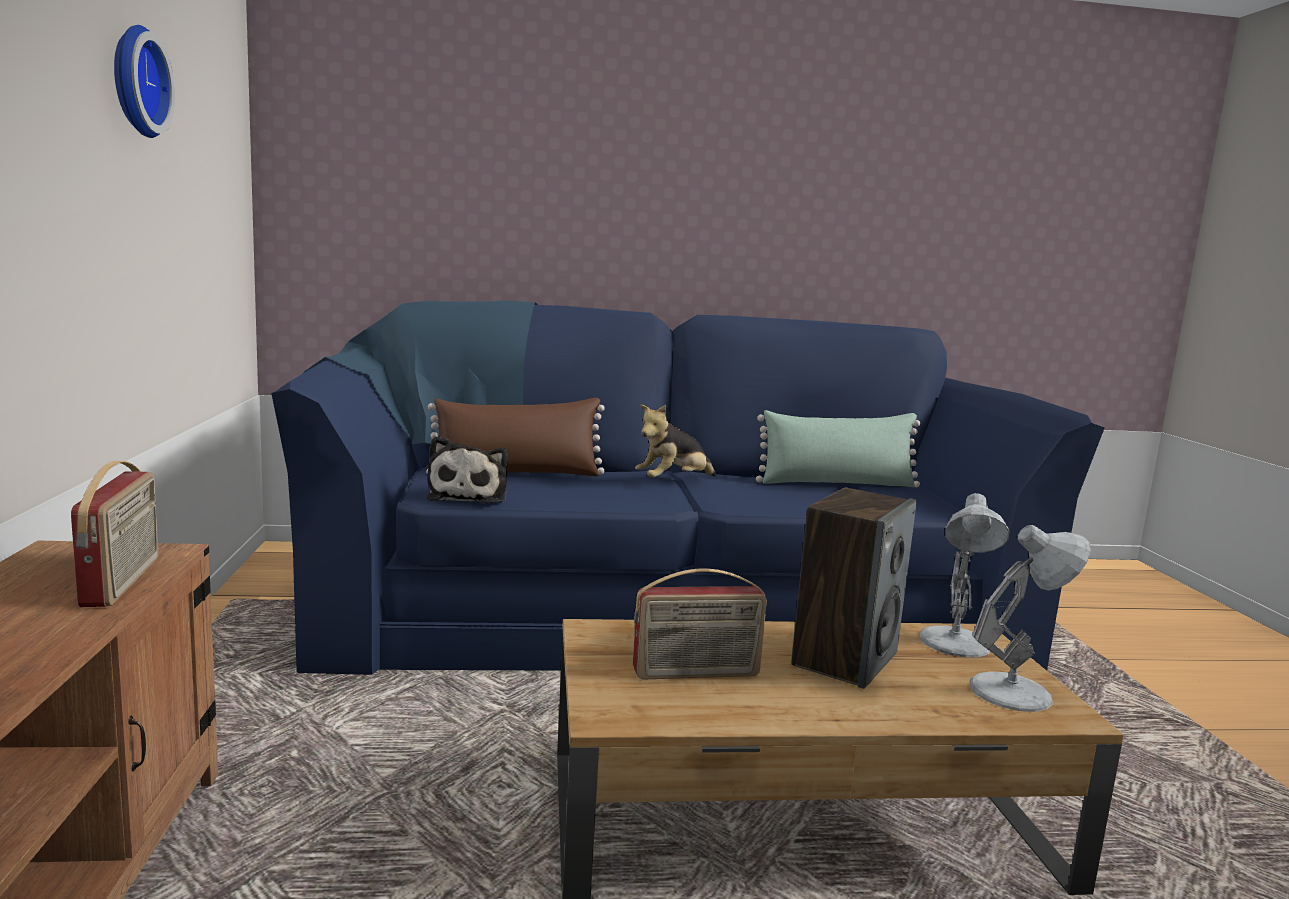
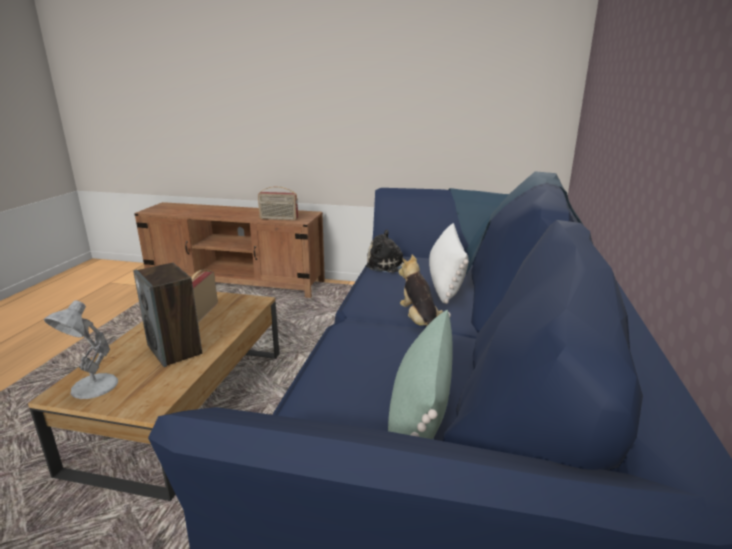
camera: 110 degrees right, 10 degrees up
(134, 81) = (422, 60): wall clock -> none
(517, 474) = (445, 281): brown pillow -> white pillow
(955, 643) = (150, 393): white table lamp -> none

